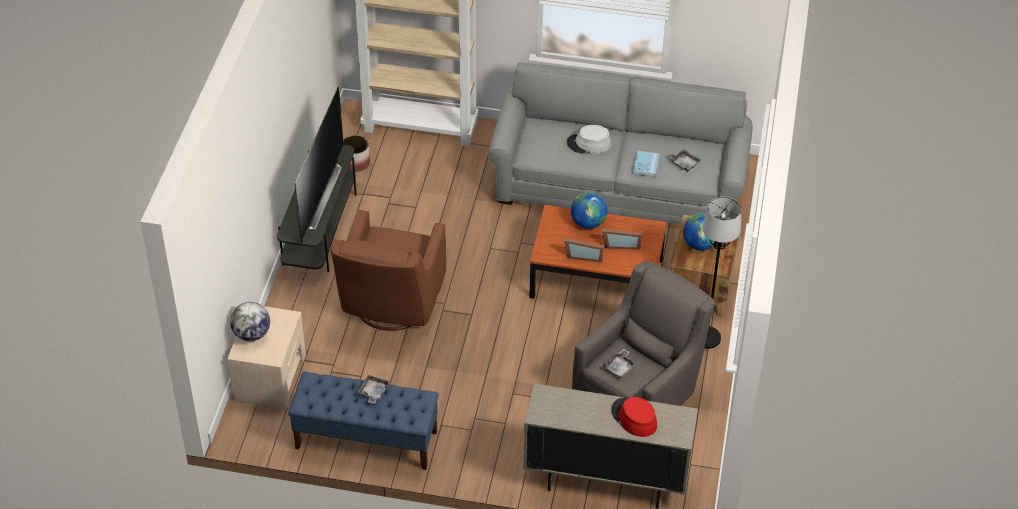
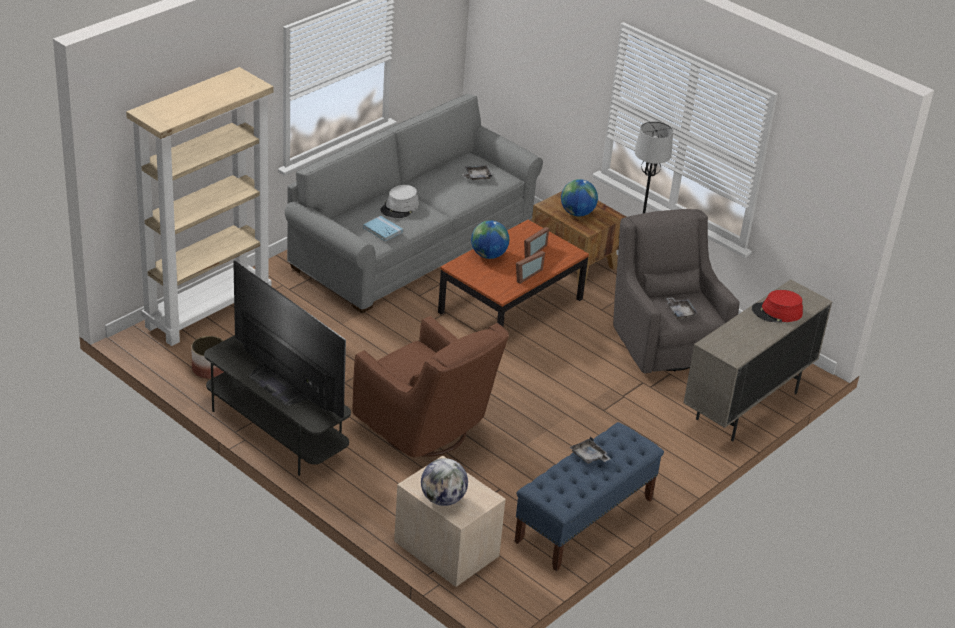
camera: 60 degrees left, 10 degrees down
(646, 165) = (458, 193): blue book -> blue book (382, 230)

